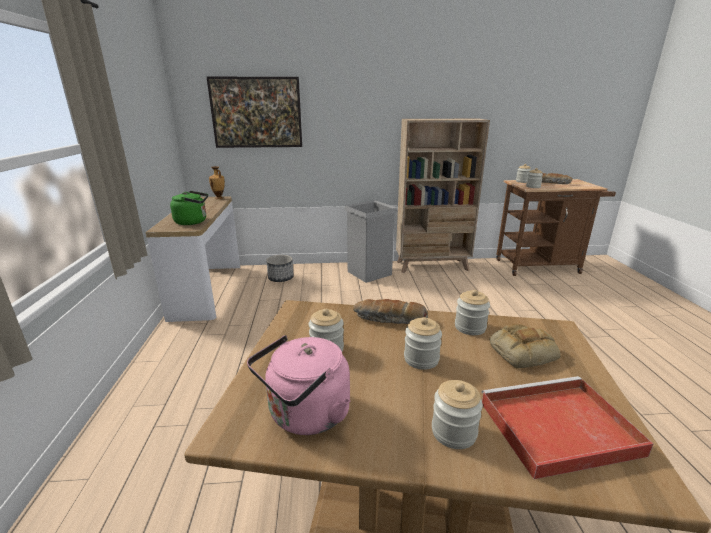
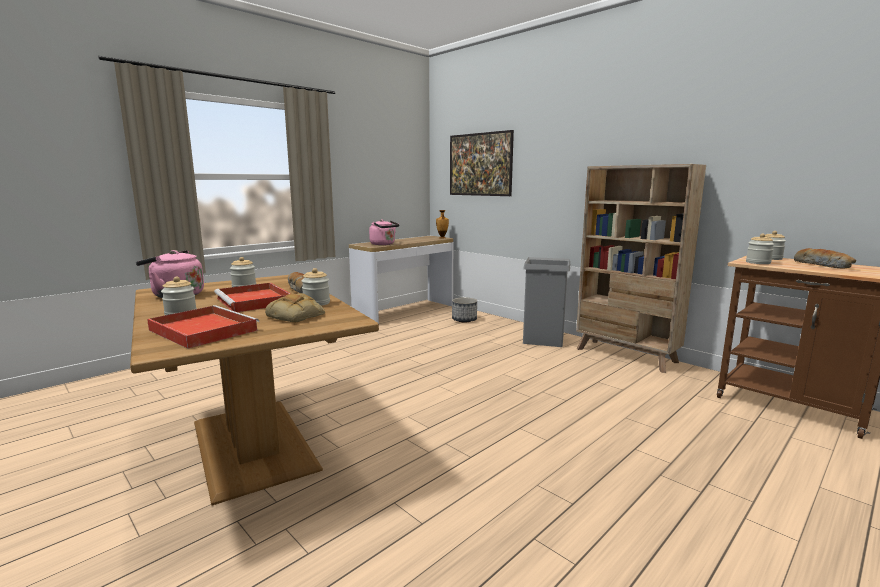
camera: 50 degrees right, 10 degrees down
(193, 222) = (384, 244): green kettle -> pink kettle
(421, 359) = (255, 301): jar -> red tray

